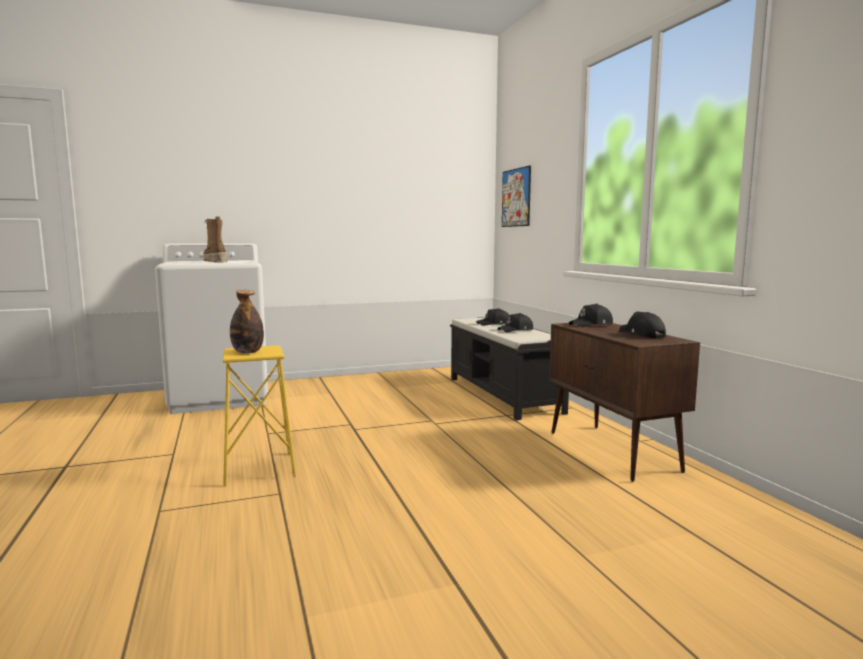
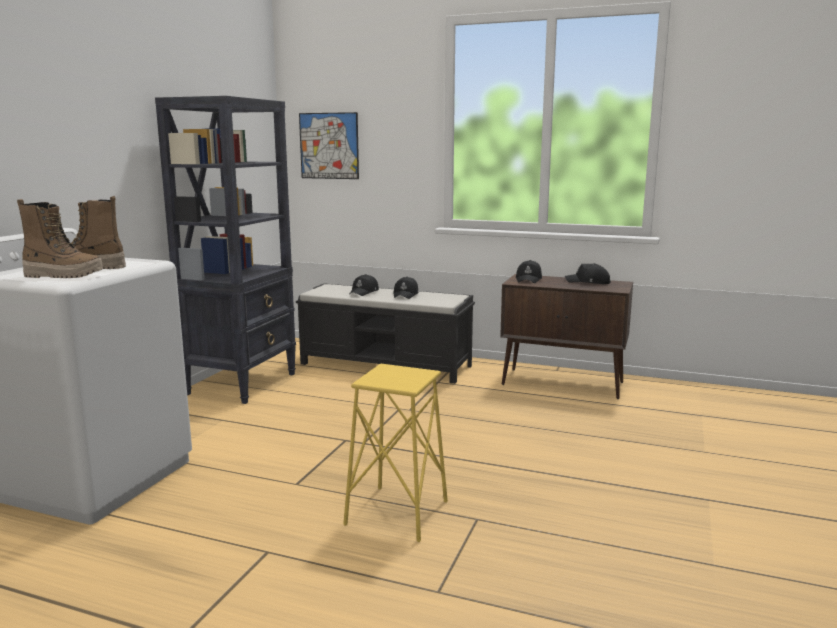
camera: 50 degrees left, 5 degrees up
(186, 262) = (64, 276): none -> boot
(247, 352) = (400, 379): bottle -> none
(391, 379) = (242, 383): none -> black bookcase

